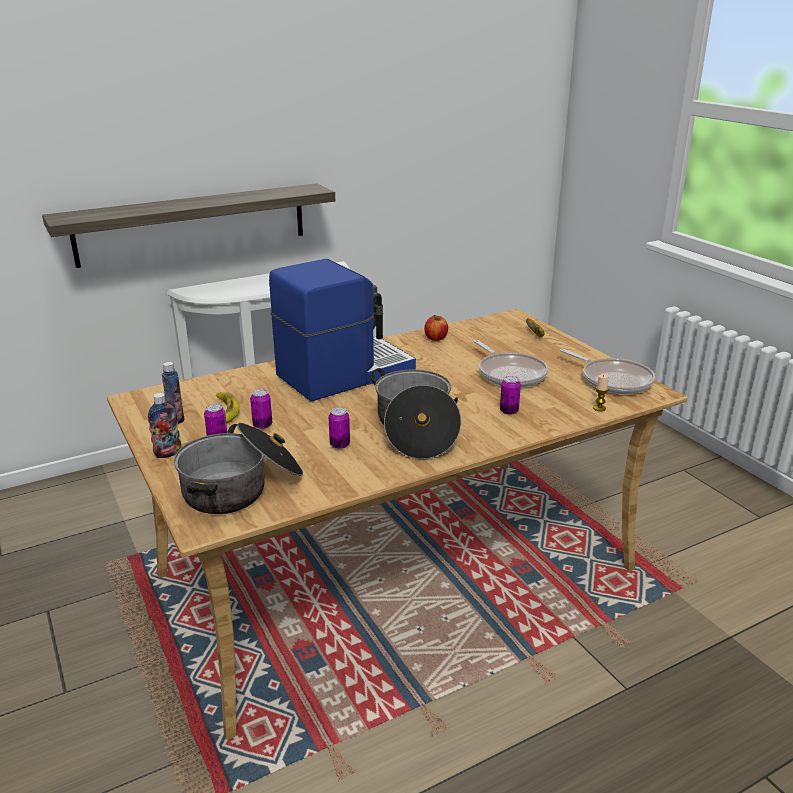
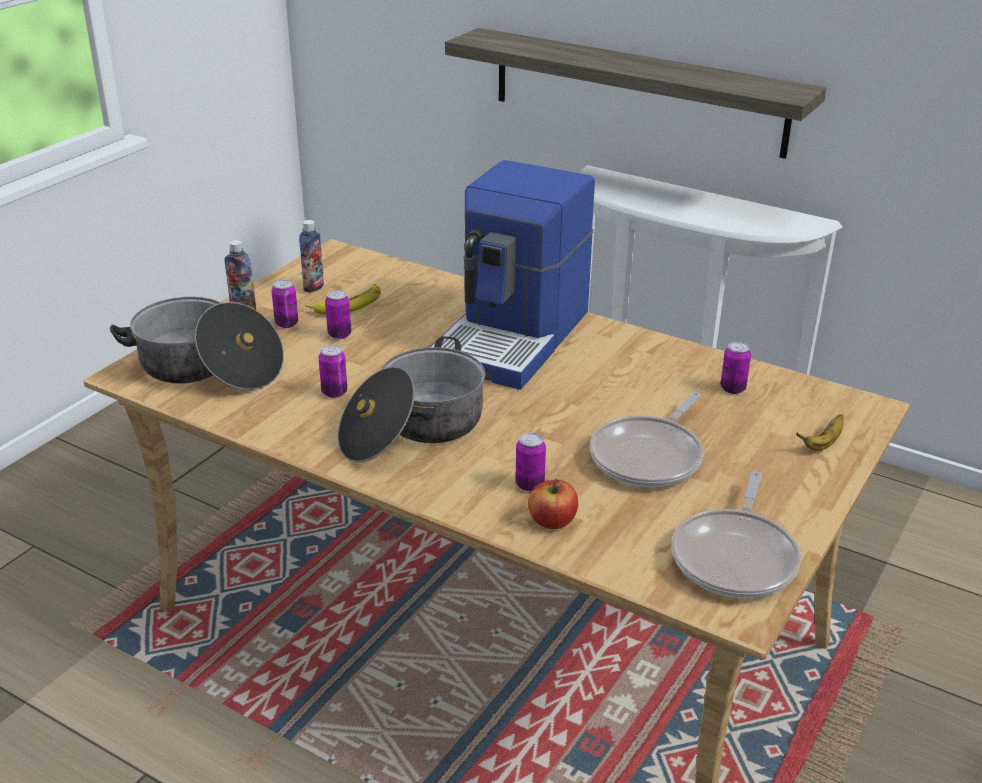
camera: 60 degrees right, 5 degrees up
(343, 373) = (514, 338): coffee machine -> coffee machine turned 90 degrees clockwise
(436, 338) = (696, 367): apple -> apple (552, 521)
(466, 337) = (732, 389): none -> can
(599, 408) = (618, 563): candle -> none

